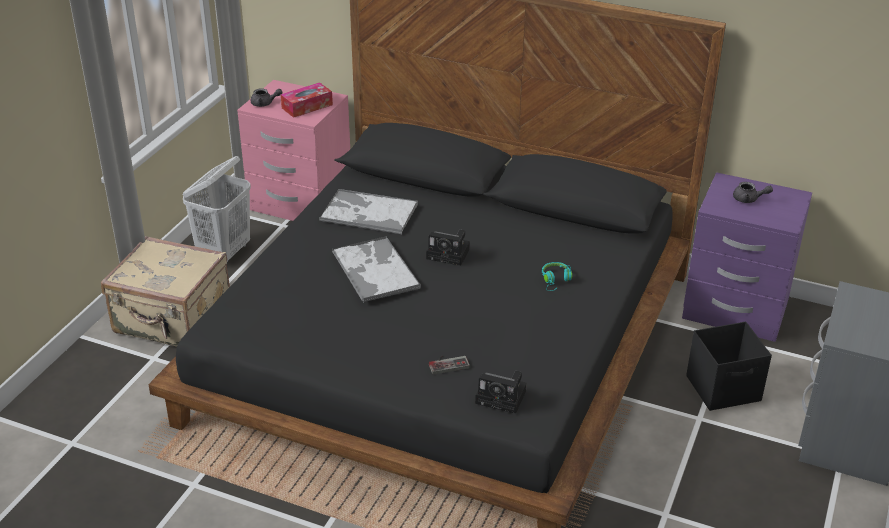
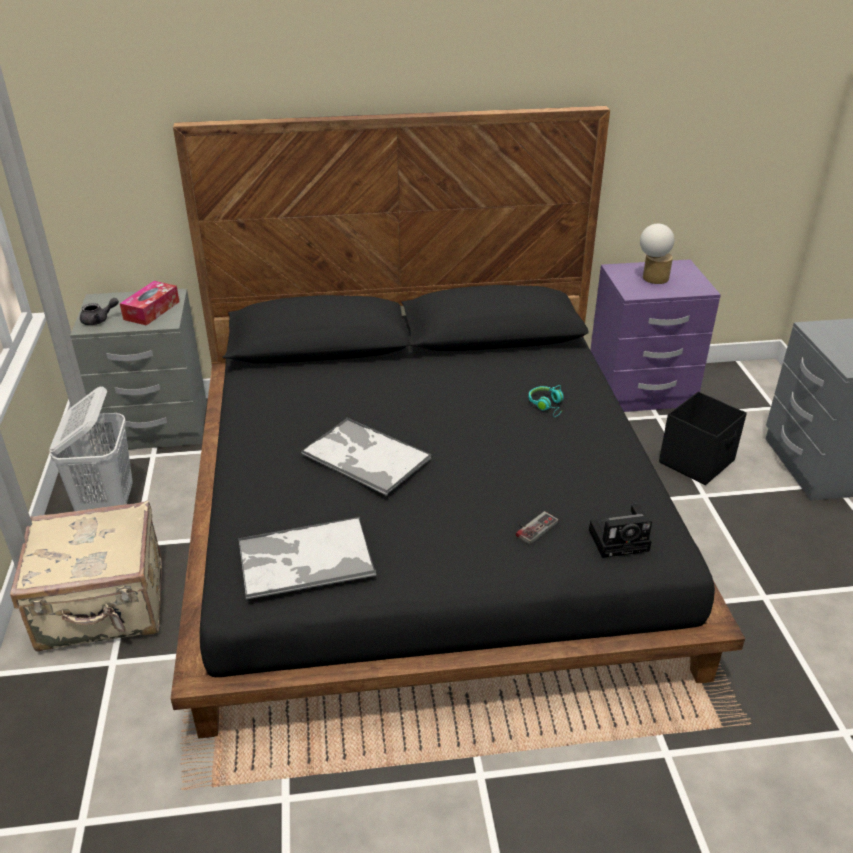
camera: 30 degrees left, 0 degrees up
(300, 204) = (156, 427): pink nightstand -> grey nightstand
(368, 212) = (300, 401): tray -> tray (304, 559)
(450, 254) = (424, 414): camera -> none
(749, 199) = (651, 278): grey teapot -> table lamp

